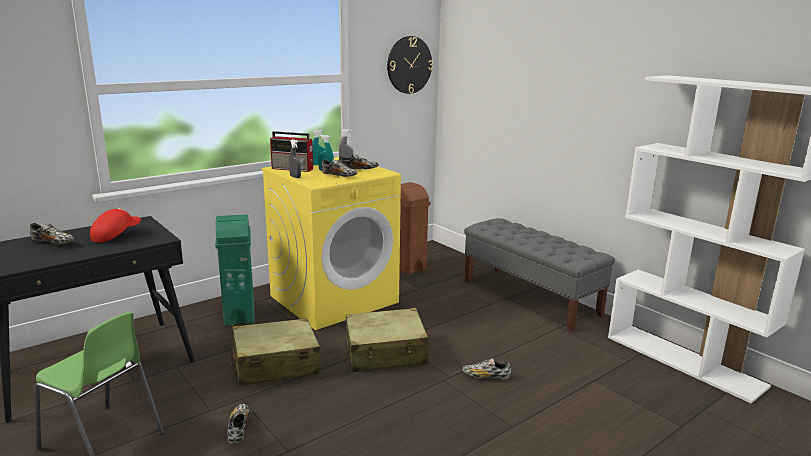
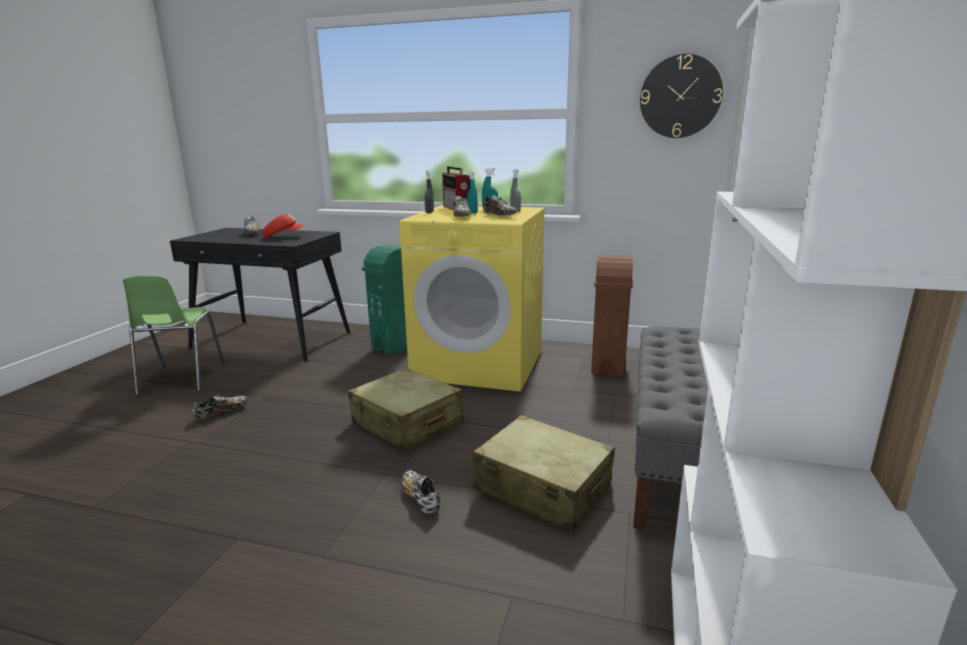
camera: 55 degrees right, 0 degrees up
(275, 364) = (331, 387): beige suitcase -> beige suitcase (542, 487)

